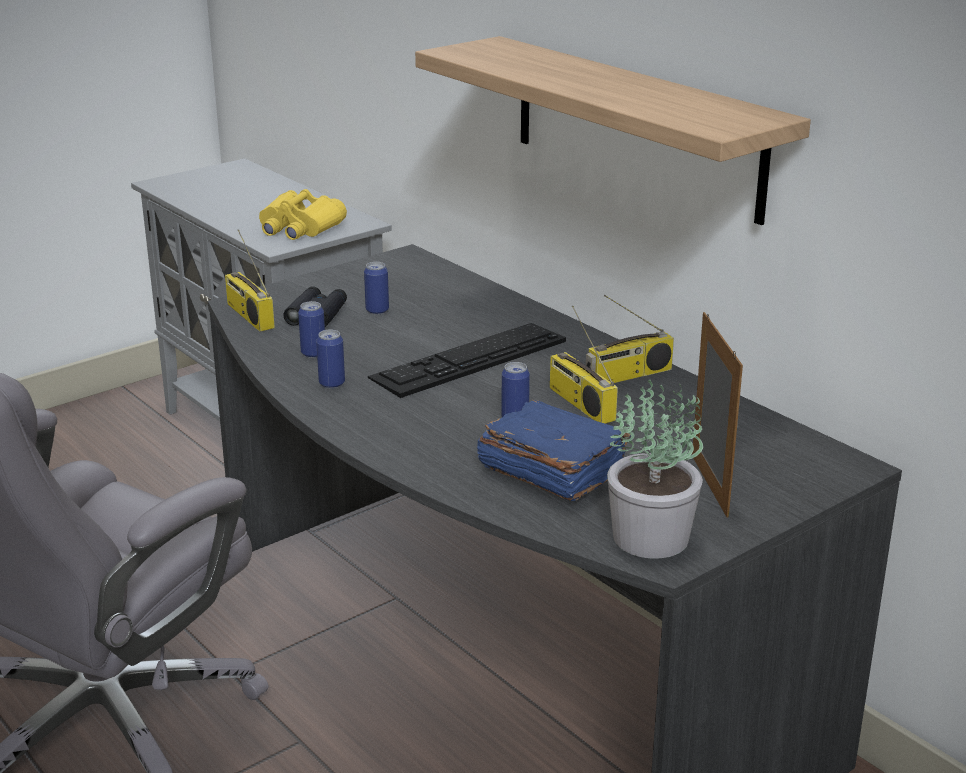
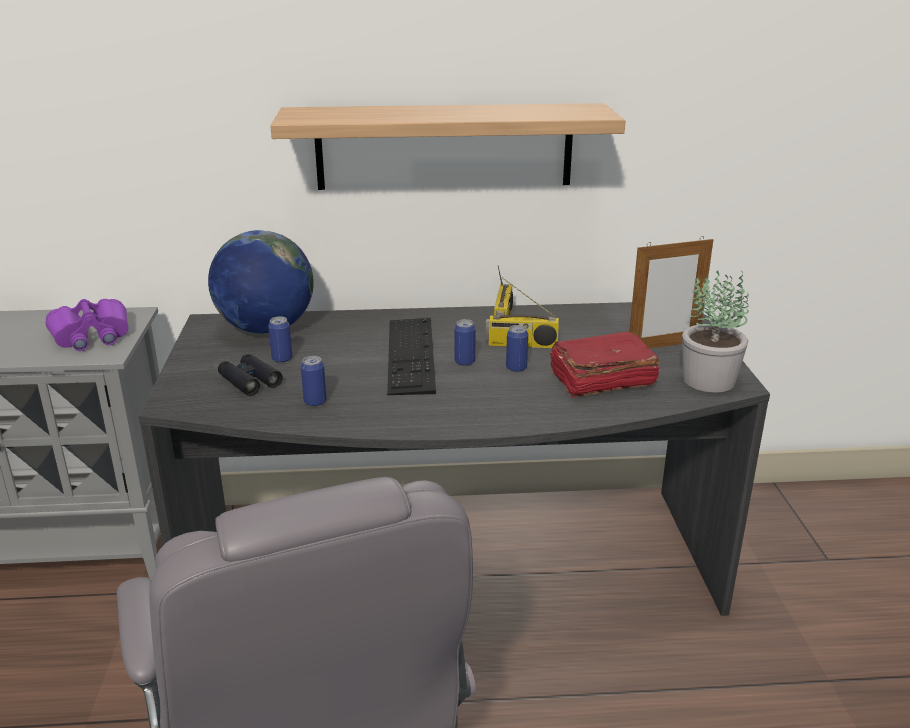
camera: 55 degrees left, 0 degrees up
(248, 315) = (201, 407): radio -> none
(299, 228) = (91, 336): yellow binoculars -> purple binoculars
(332, 383) = (377, 410): can -> can (464, 362)
(428, 282) = (266, 329): none -> globe
(551, 471) = (600, 381): blue book -> red book
(709, 485) = (663, 346): picture frame -> picture frame turned 135 degrees clockwise

